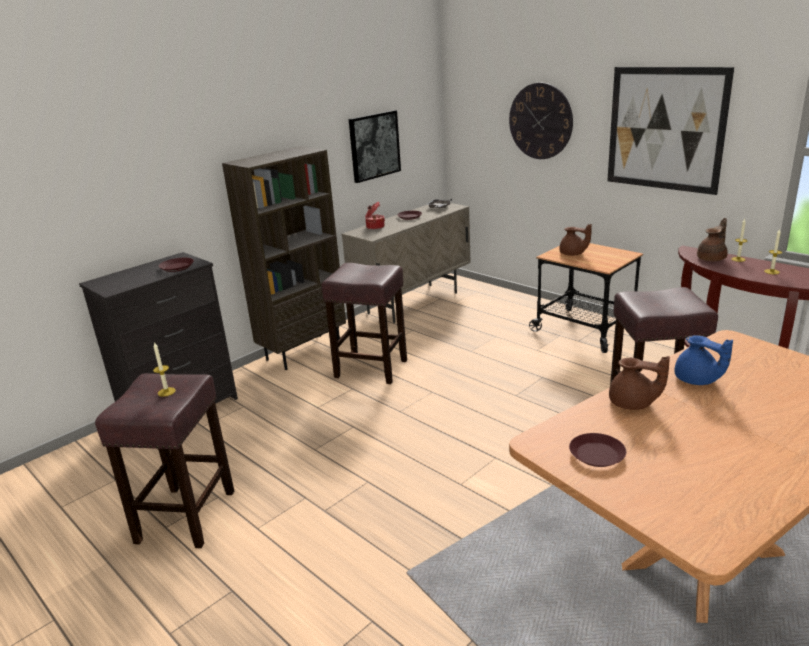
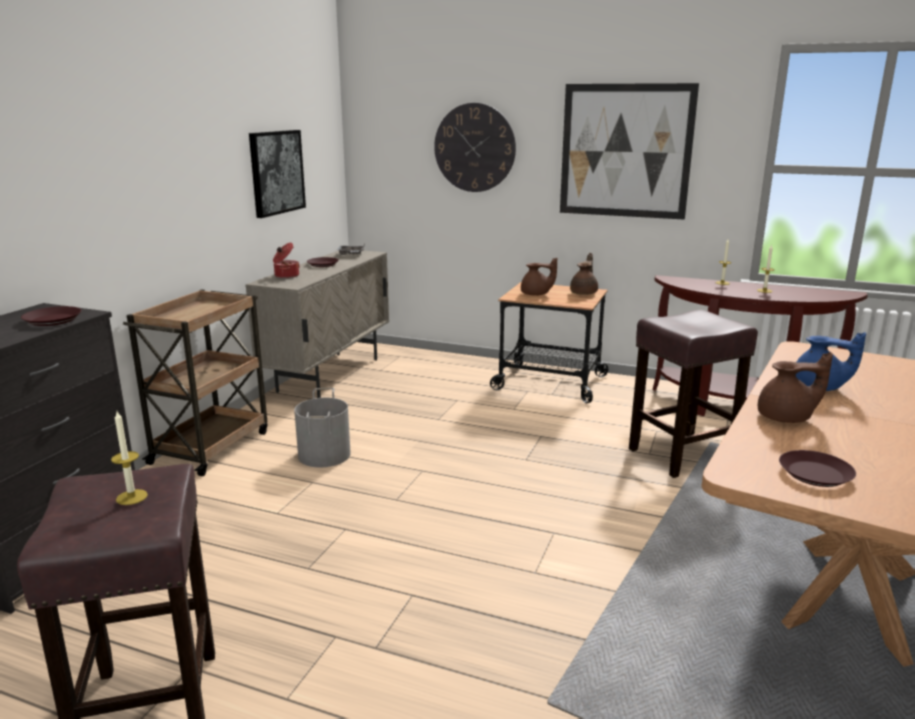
camera: 25 degrees left, 5 degrees down
(303, 351) = (211, 446): brown bookcase -> brown cart
(372, 368) = (325, 455): brown stool -> grey bucket
(712, 258) = (698, 284): brown teapot -> brown teapot (584, 293)

